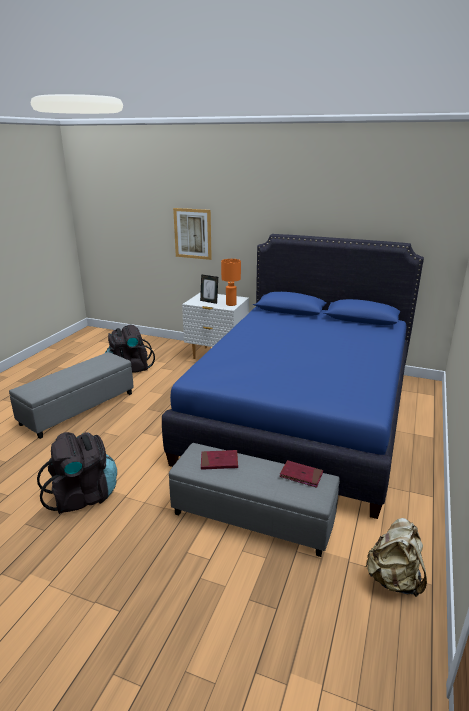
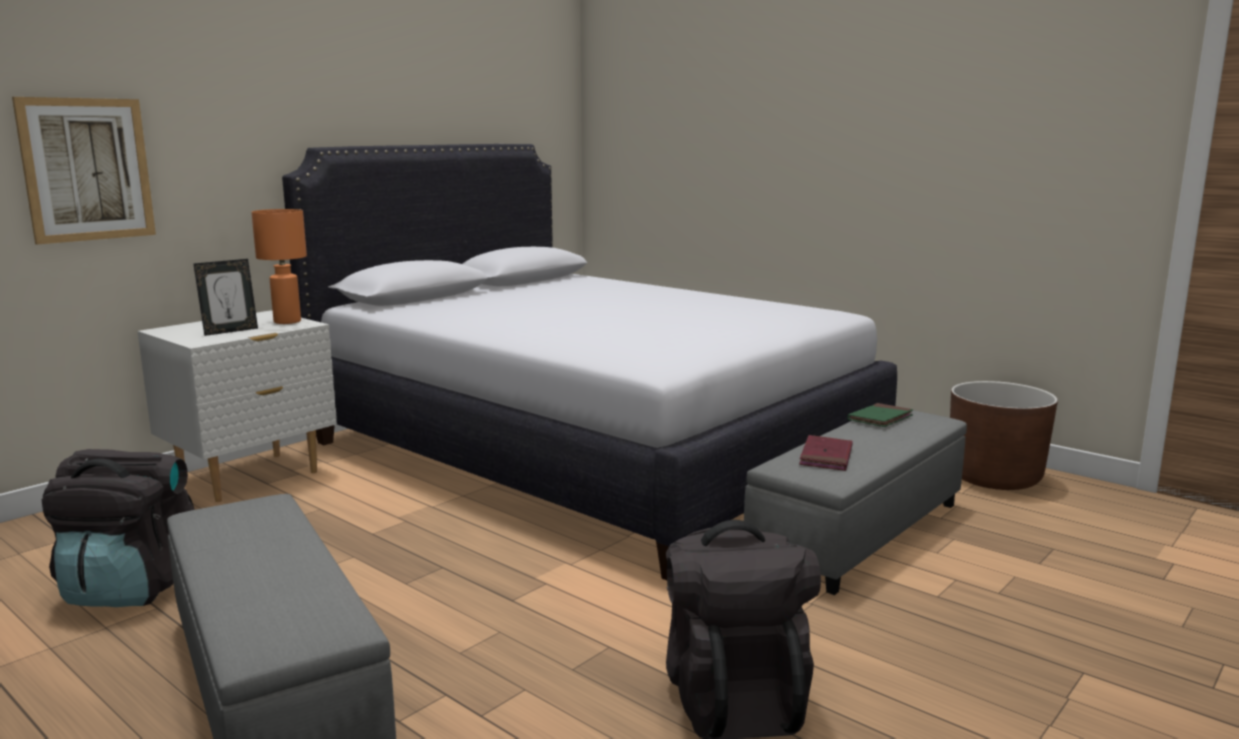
camera: 70 degrees left, 10 degrees down
(301, 414) = (589, 452): blue bed -> white bed
(301, 475) = (880, 419): red book -> green book
(393, 579) = (994, 477): beige backpack -> brown planter

